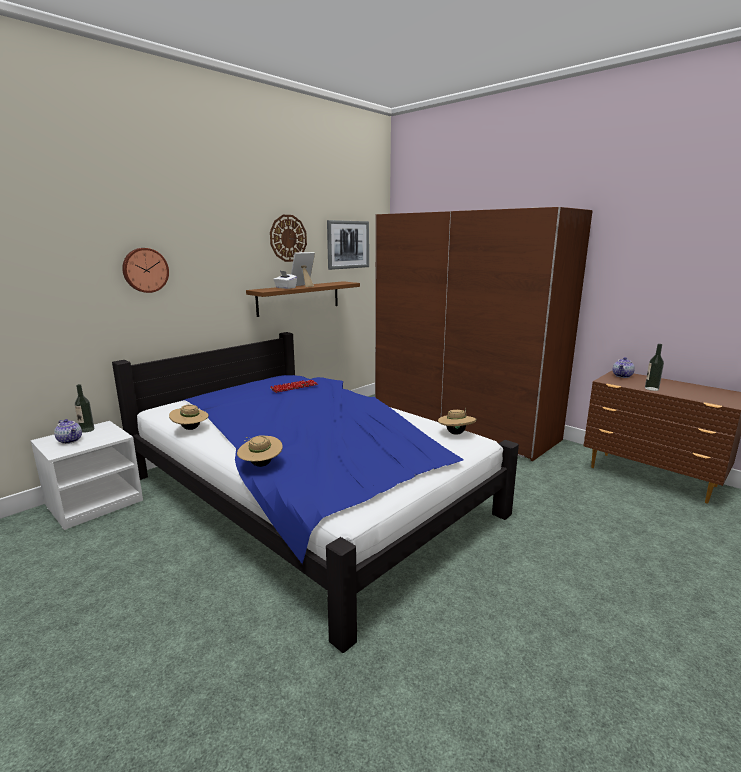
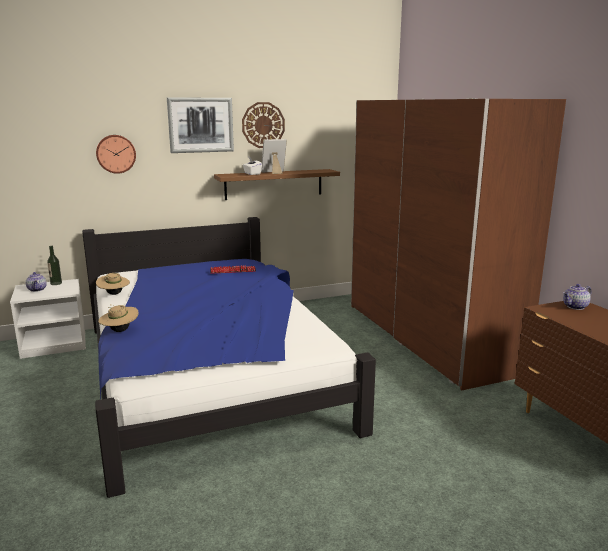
camera: 25 degrees right, 0 degrees up
(348, 244) = (337, 131): picture -> picture (201, 125)
(456, 433) = (320, 336): beige hat -> none
(651, 388) = (584, 326): bottle -> none

